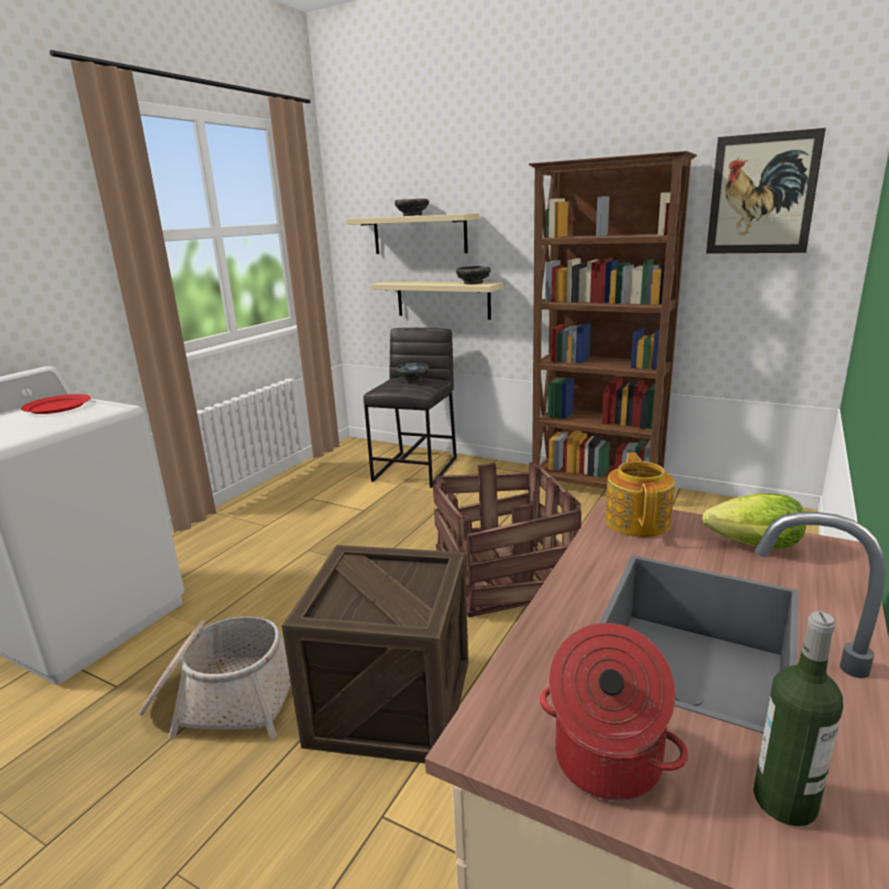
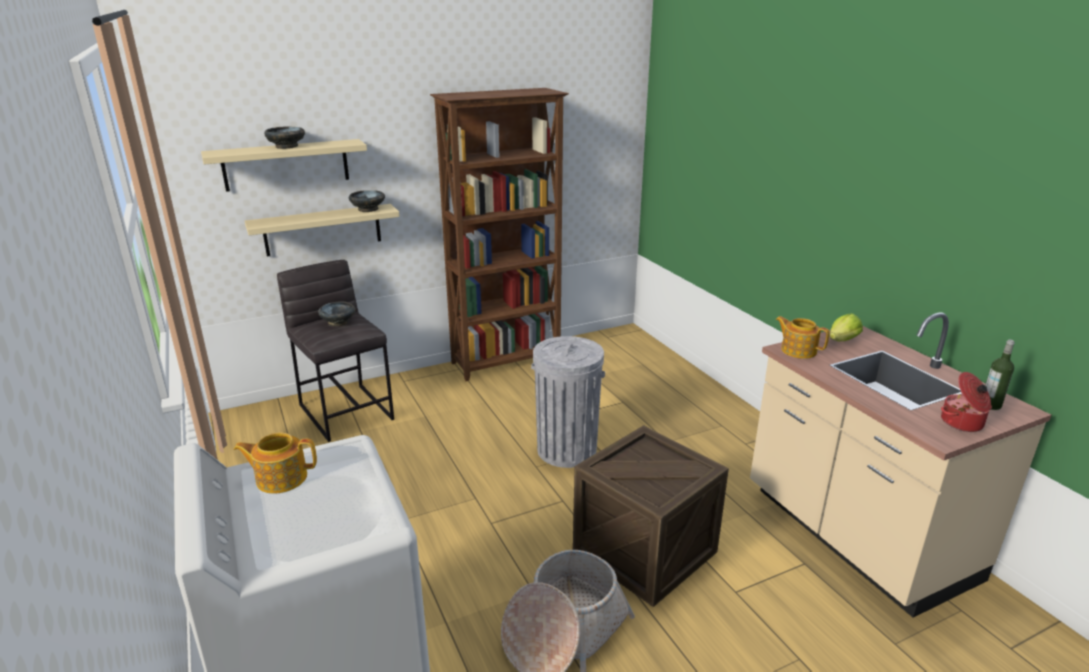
camera: 55 degrees left, 5 degrees up
(58, 407) = (280, 478): red plate -> teapot
(504, 578) = (567, 449): crate -> grey trash can
(762, 194) = (586, 116): picture -> none

